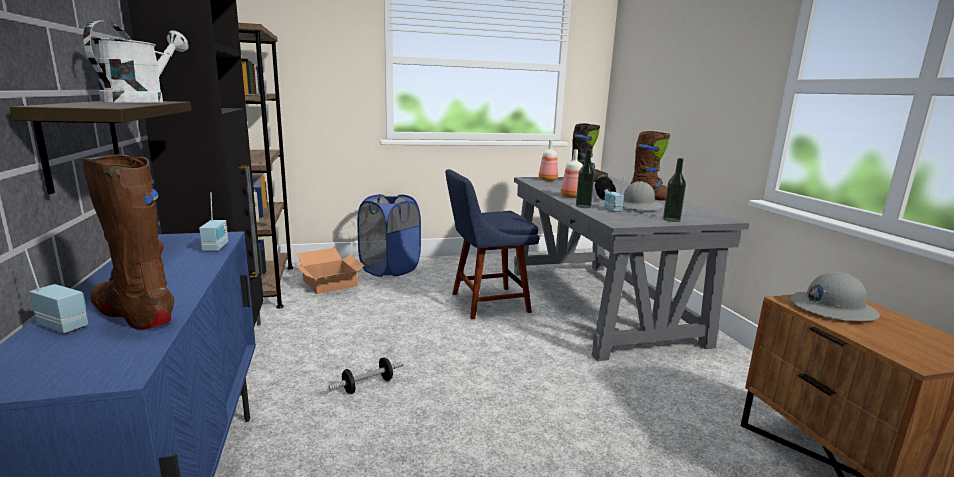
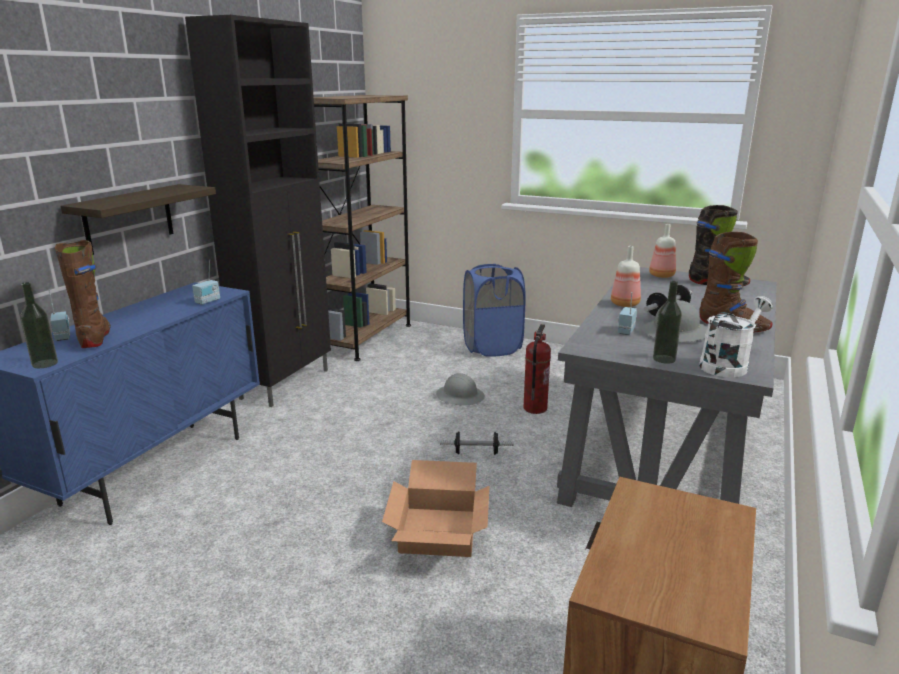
camera: 40 degrees right, 5 degrees up
(142, 101) = (171, 190): white watering can -> white watering can (728, 365)
(331, 283) = (422, 348): cardboard box -> cardboard box (439, 532)
(367, 385) = (334, 445): dumbbell -> dumbbell (476, 452)
(486, 303) = (534, 408): blue chair -> fire extinguisher
(583, 206) = (601, 320): bottle -> bottle (45, 363)
(832, 308) = (666, 516): grey hard hat -> grey hard hat (460, 396)

